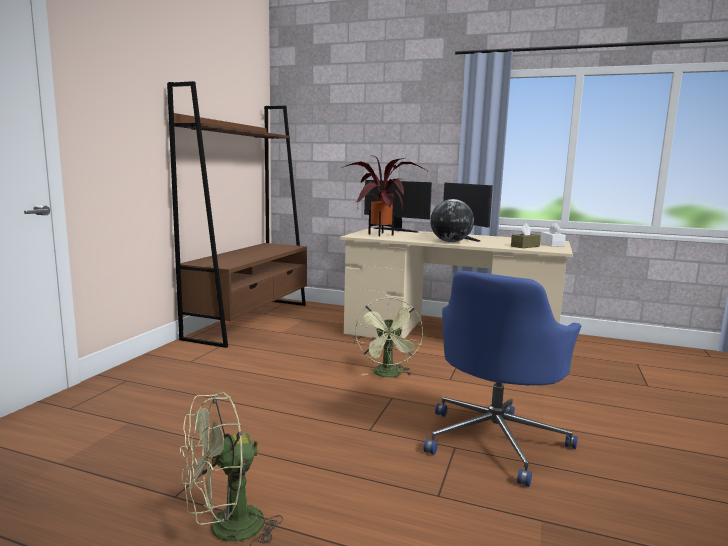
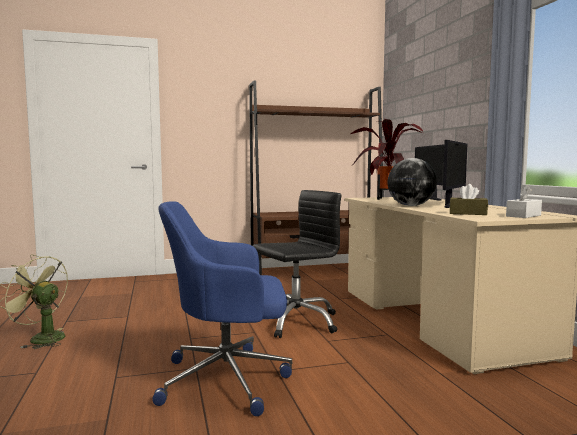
camera: 55 degrees right, 5 degrees down
(388, 375) = (296, 322): green fan -> black office chair

